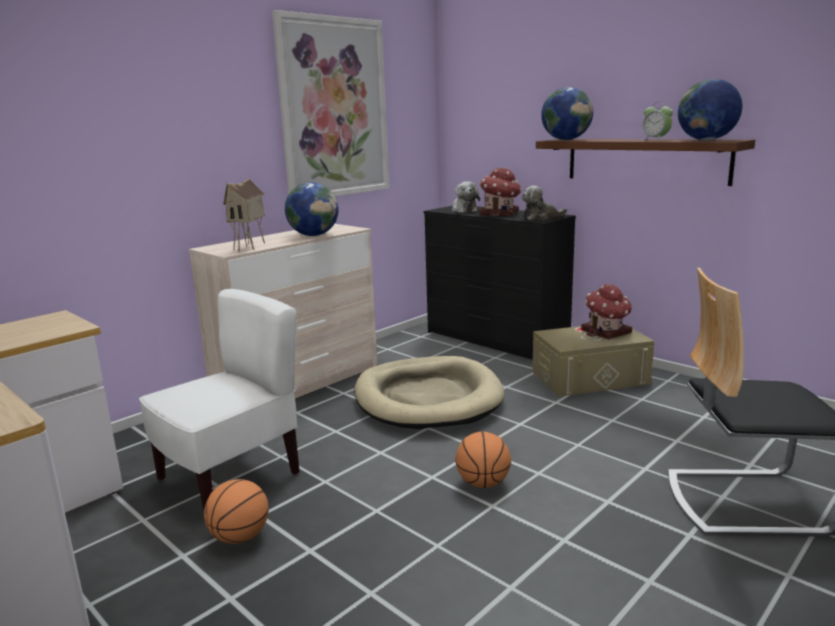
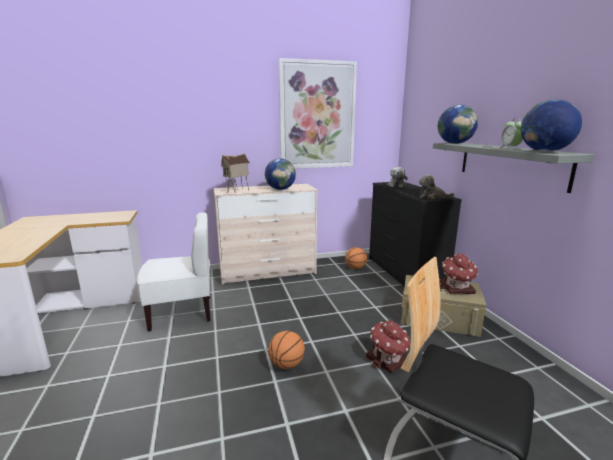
camera: 30 degrees right, 0 degrees up
(240, 537) = (148, 345): basketball -> basketball (355, 268)
(427, 398) = (321, 300): beige dog bed -> none
(500, 213) = (413, 190): toy house -> toy house (388, 360)
(645, 160) = (510, 164): brown shelf -> grey shelf

